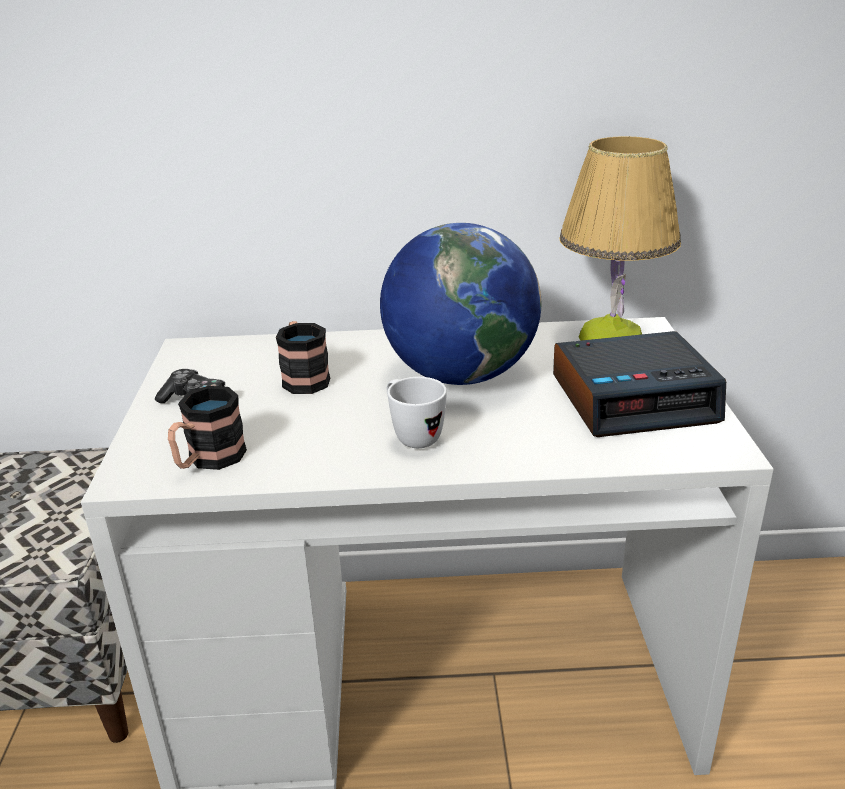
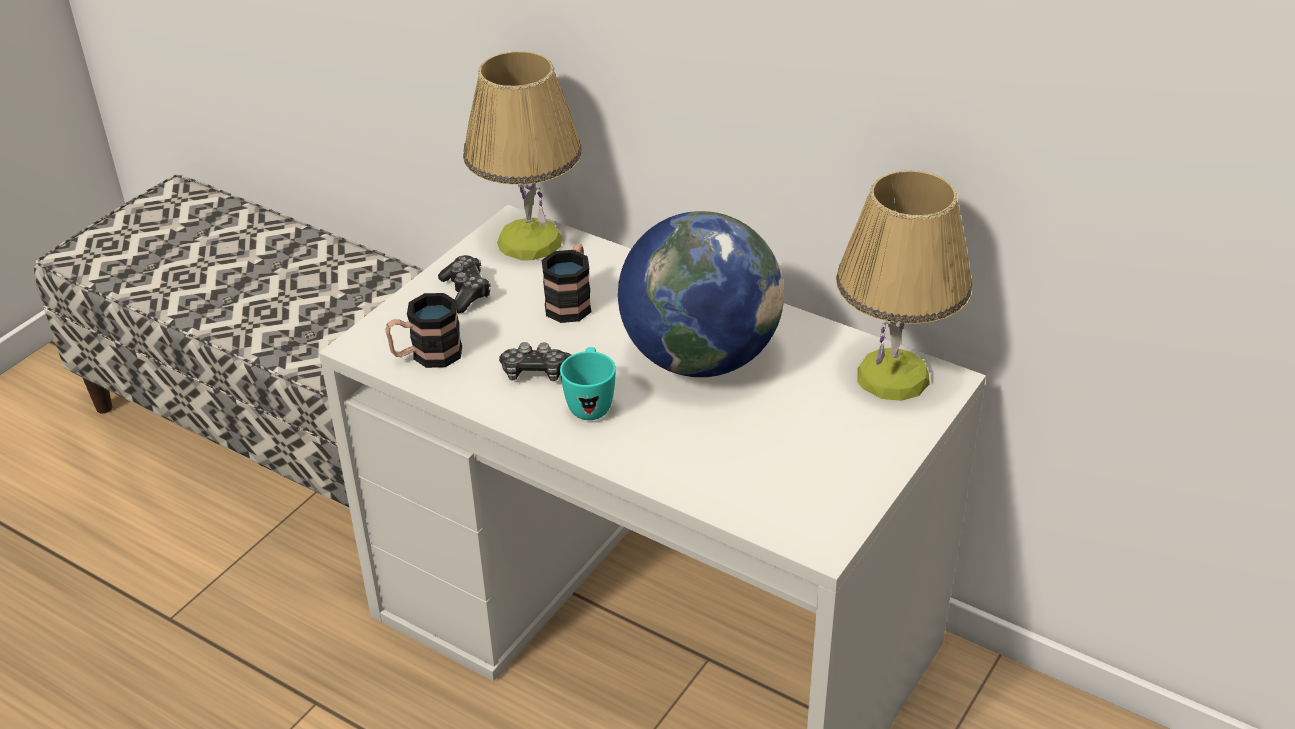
camera: 35 degrees right, 10 degrees up
(215, 353) = (529, 241): none -> table lamp
(333, 433) = (535, 372): none -> game controller
(412, 436) = (590, 404): white mug -> turquoise mug
(634, 398) = (817, 455): alarm clock -> none

